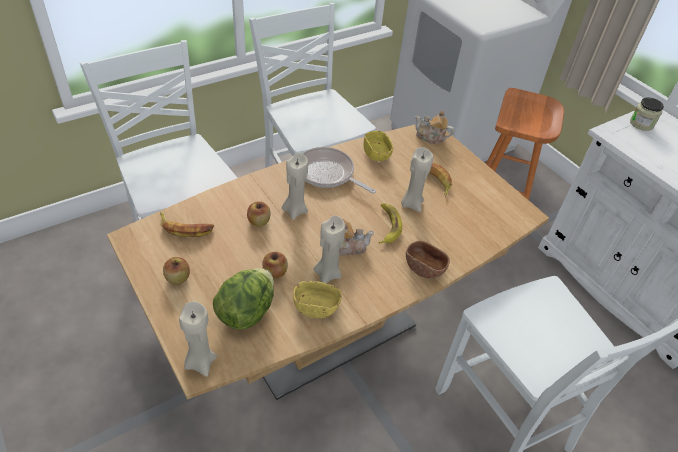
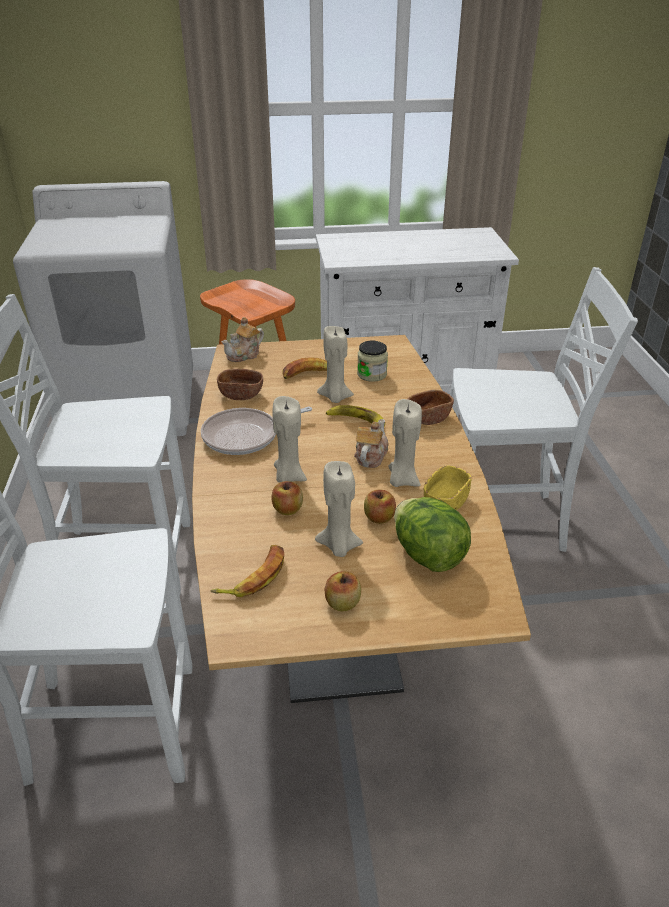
camera: 60 degrees left, 10 degrees down
(200, 362) = (486, 611): beige candle -> beige candle (339, 546)
(377, 154) = (241, 395): yellow bowl -> brown bowl
(641, 124) = (338, 246): jar -> jar (372, 374)

